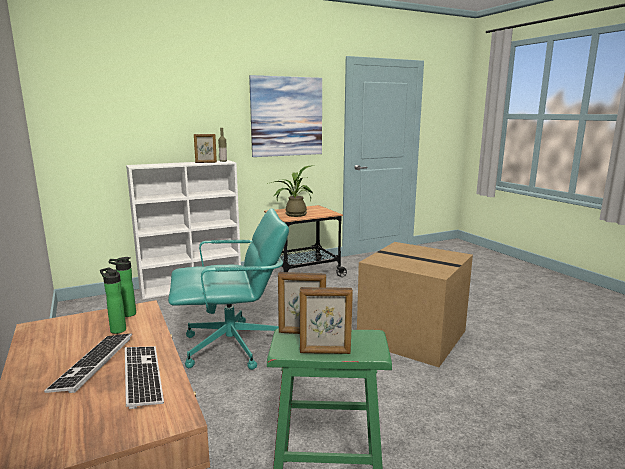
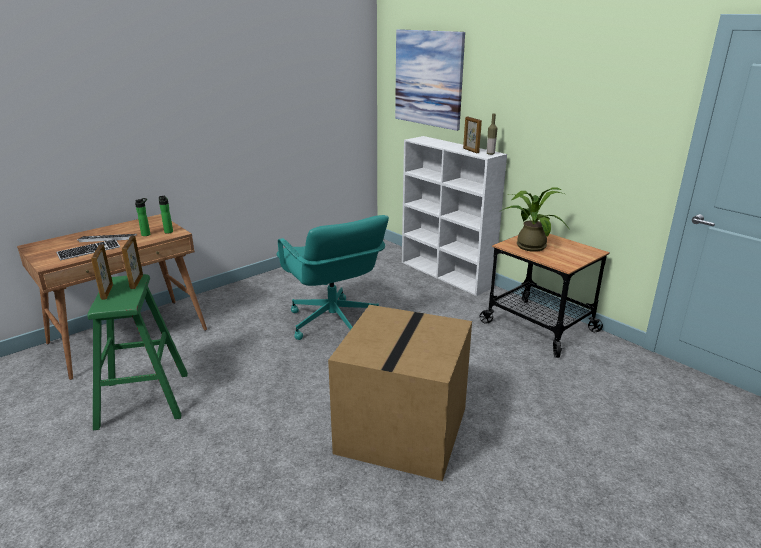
camera: 75 degrees right, 10 degrees up
(286, 116) = (591, 111): picture -> picture (428, 78)

